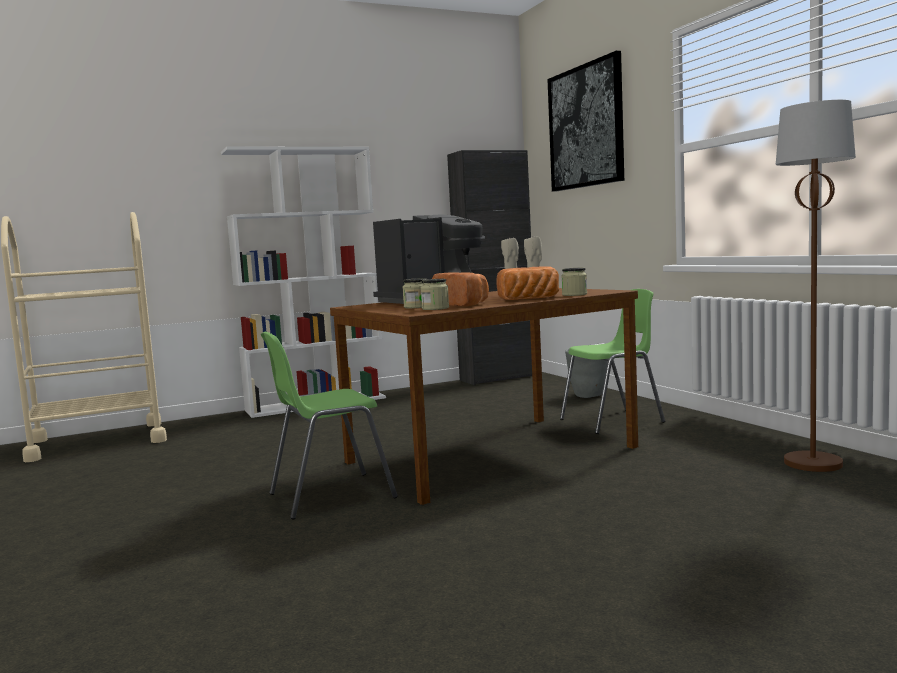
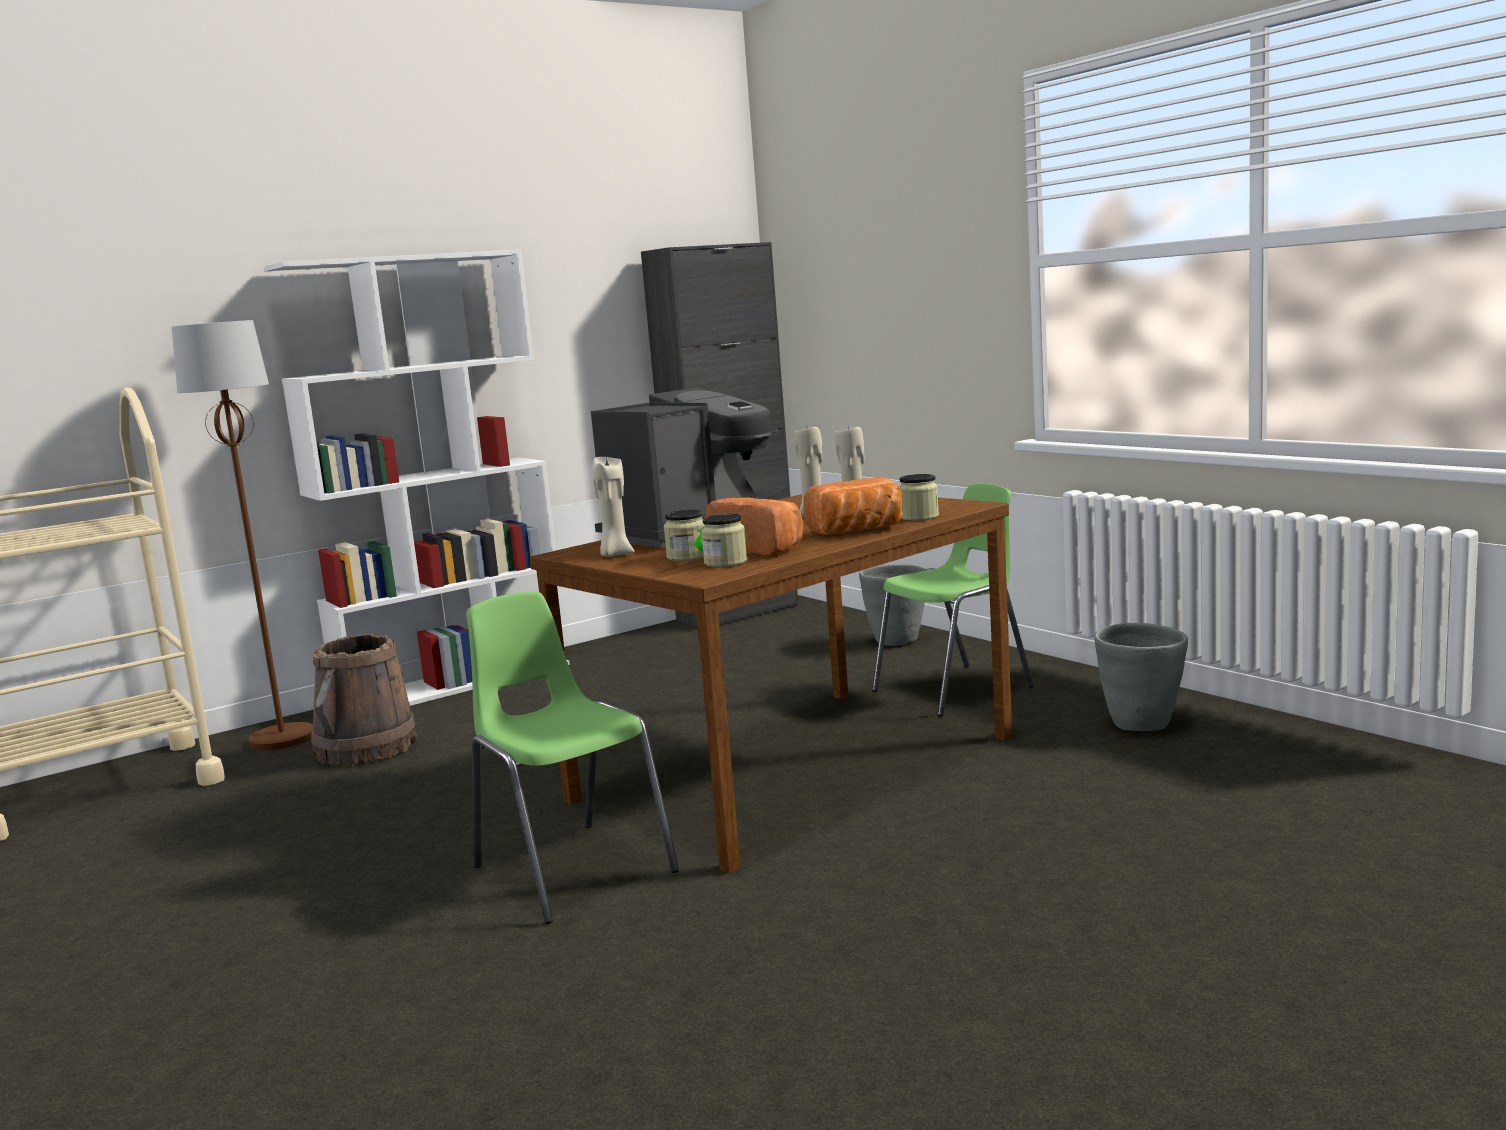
camera: 10 degrees left, 5 degrees up
(249, 431) = (365, 749): none -> brown bucket
(330, 496) = (572, 869): green chair -> green chair turned 90 degrees clockwise
(377, 306) = (615, 555): none -> beige candle
(586, 126) = (873, 210): picture -> none
(729, 445) = (1142, 725): none -> grey planter
(813, 463) = (1270, 749): brown floor lamp -> brown floor lamp (282, 739)

